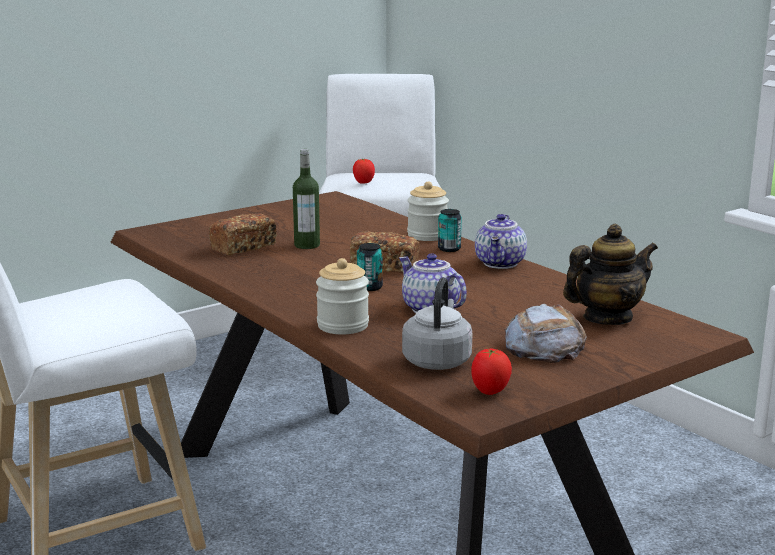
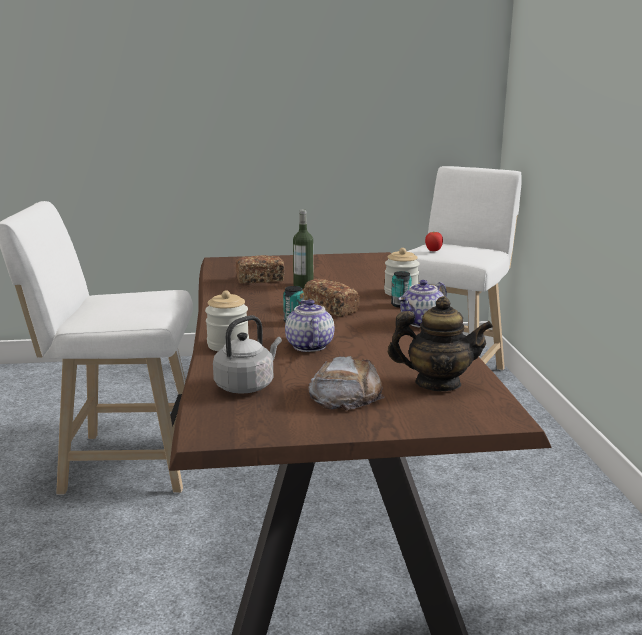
camera: 30 degrees right, 0 degrees up
(490, 392) = (241, 420): tomato -> none

